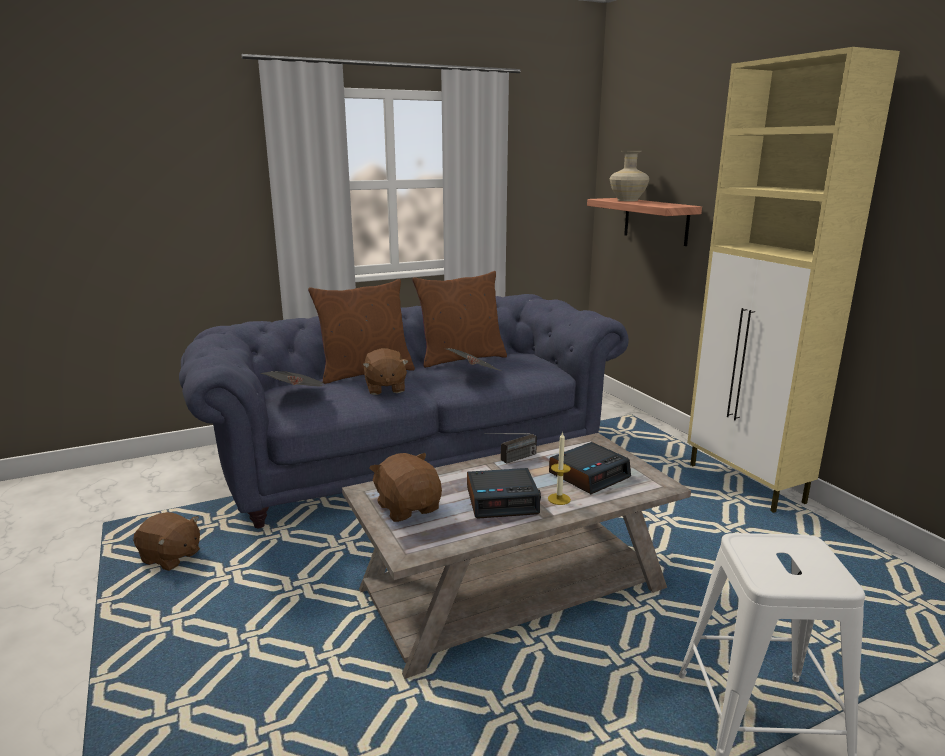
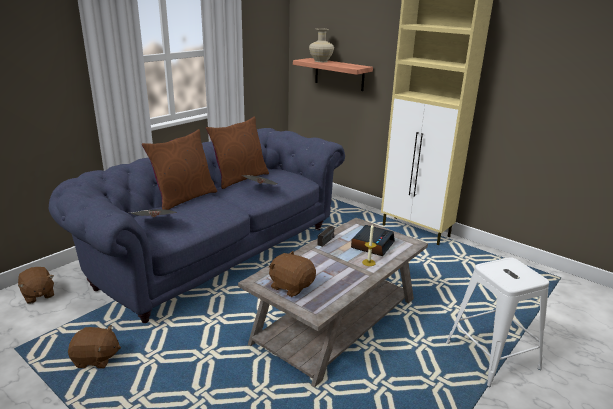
camera: 25 degrees left, 5 degrees up
(385, 388) = (210, 208): brown plush toy -> brown plush toy (38, 295)
(502, 500) = (340, 270): alarm clock -> none

